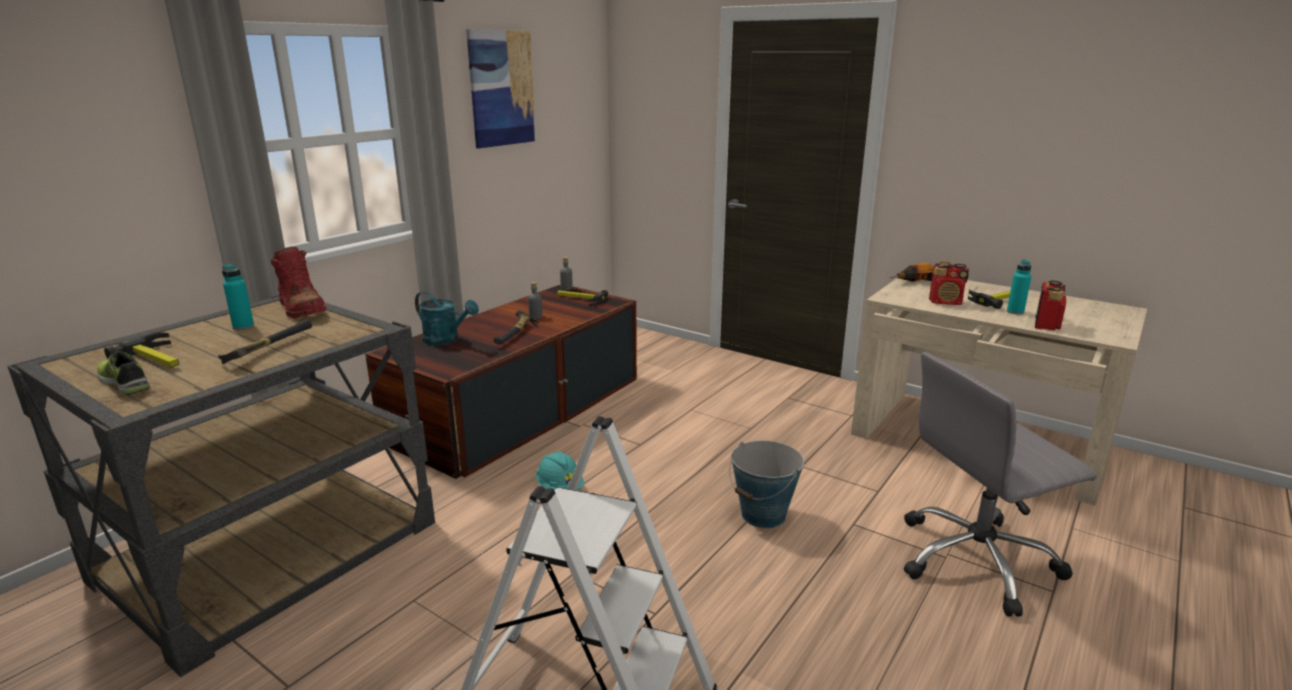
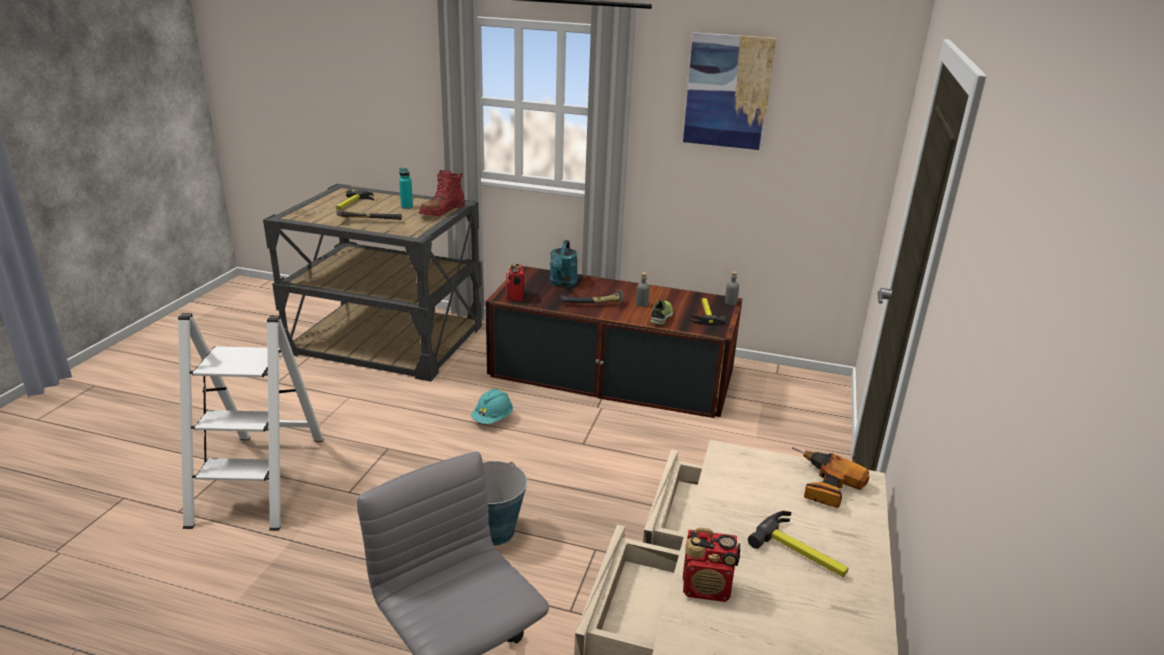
camera: 70 degrees right, 5 degrees up
(126, 382) = (319, 207): shoe -> shoe (661, 316)
(946, 302) = (746, 501): radio -> radio (515, 296)
(1015, 312) = (750, 563): turquoise bottle -> none

